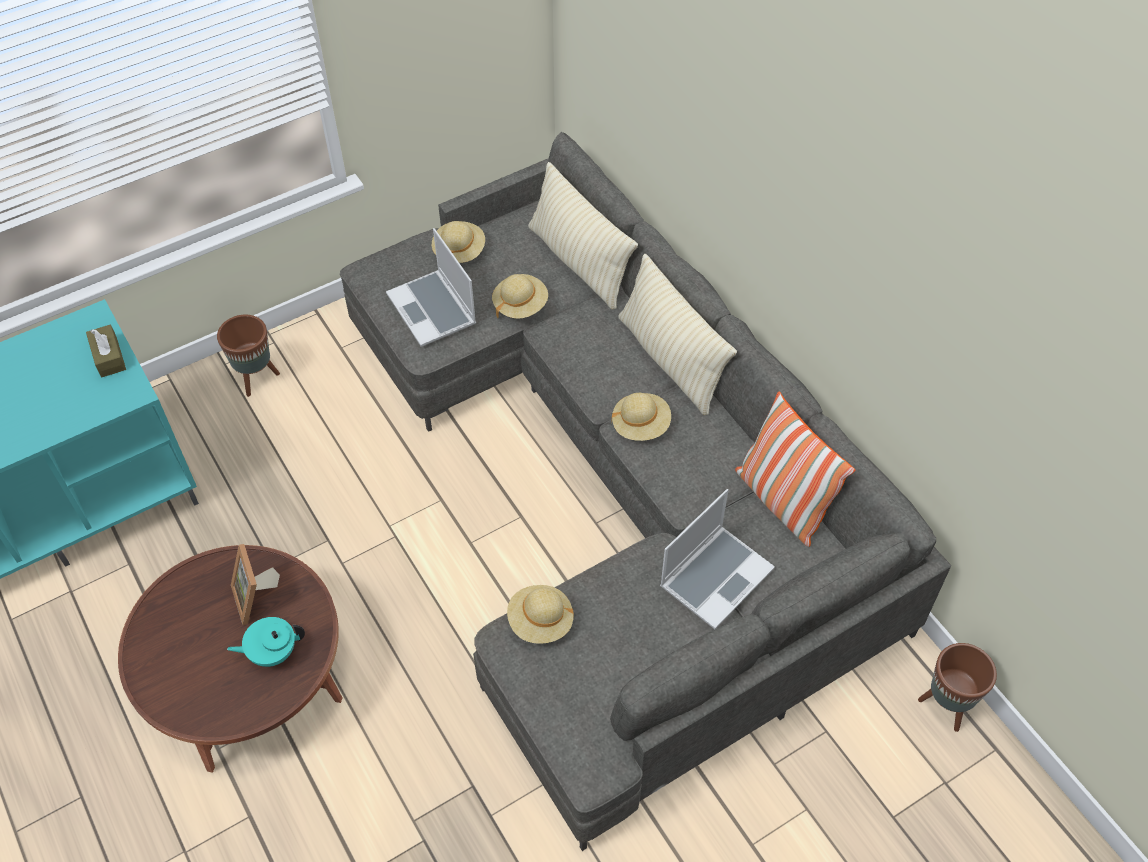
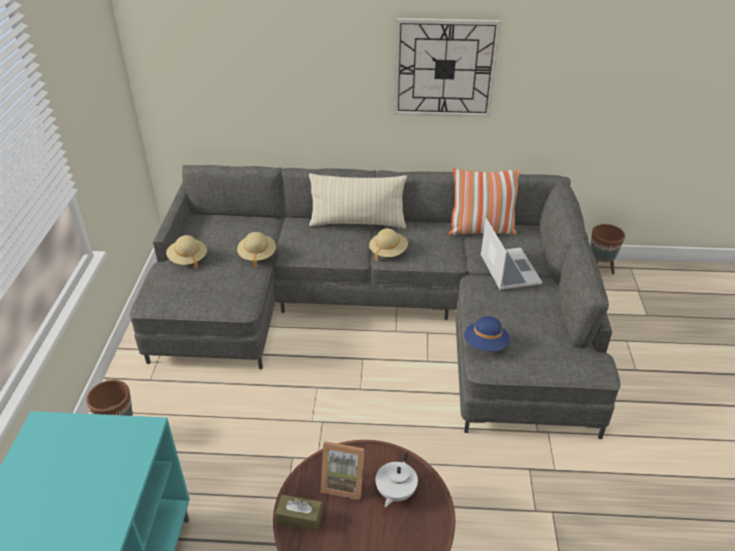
camera: 55 degrees left, 15 degrees down
(109, 357) = (92, 430): brown tissue box -> brown tissue box (300, 517)
(272, 652) = (395, 492): turquoise teapot -> white teapot
(433, 310) = (218, 288): laptop -> none
(540, 622) = (485, 344): beige hat -> blue hat
(579, 262) = (255, 222): beige pillow -> none
(843, 249) = (444, 68): none -> wall clock

